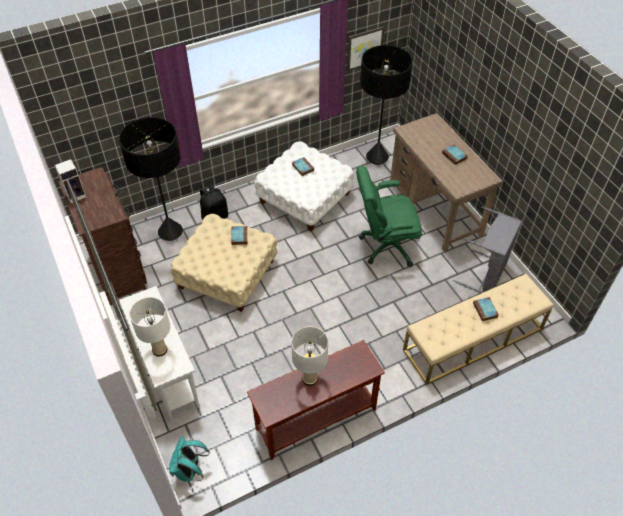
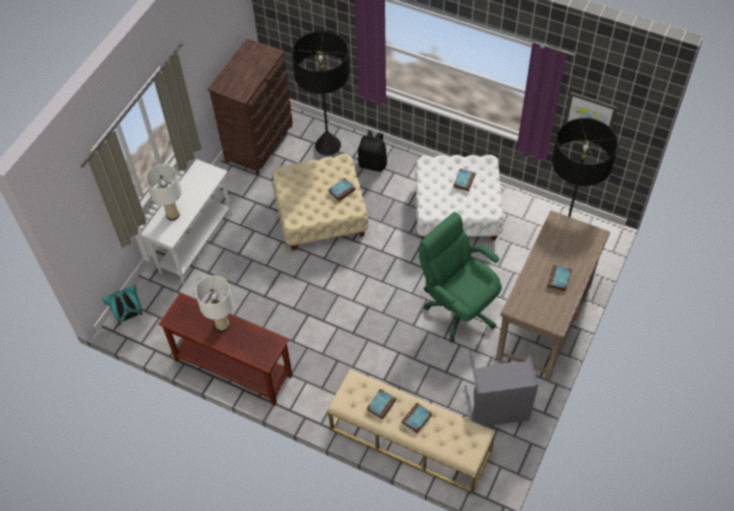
camera: 55 degrees right, 5 degrees up
(76, 195) = (242, 58): speaker -> none
(456, 324) = (381, 404): none -> book

